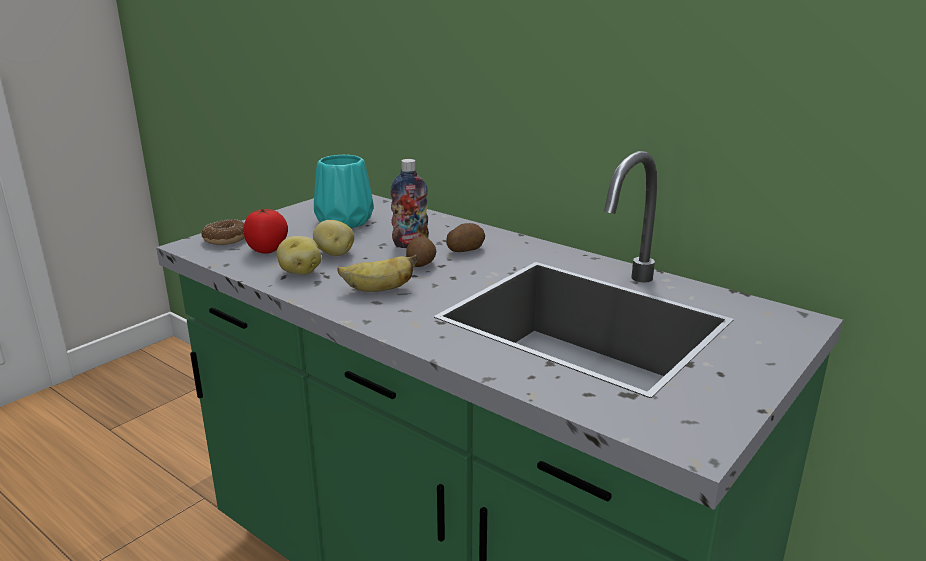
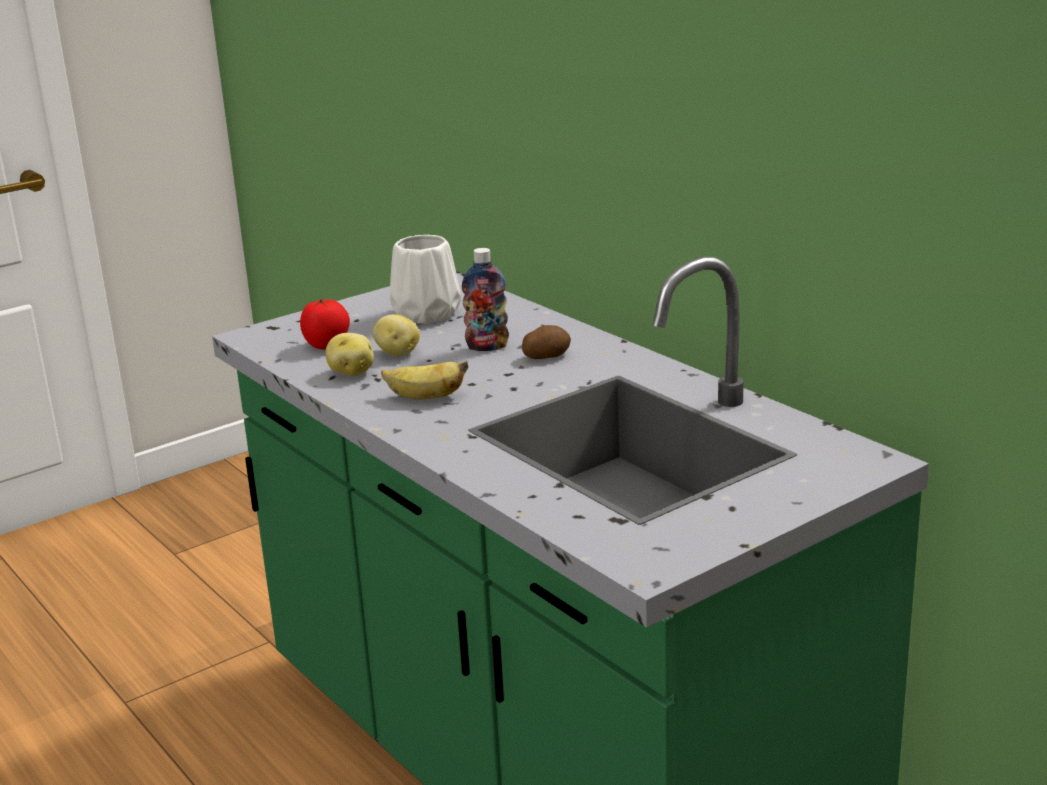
camera: 15 degrees right, 0 degrees up
(226, 239) = (287, 330): donut -> none
(343, 221) = (424, 314): turquoise vase -> white vase
(421, 263) = (487, 370): potato -> none

